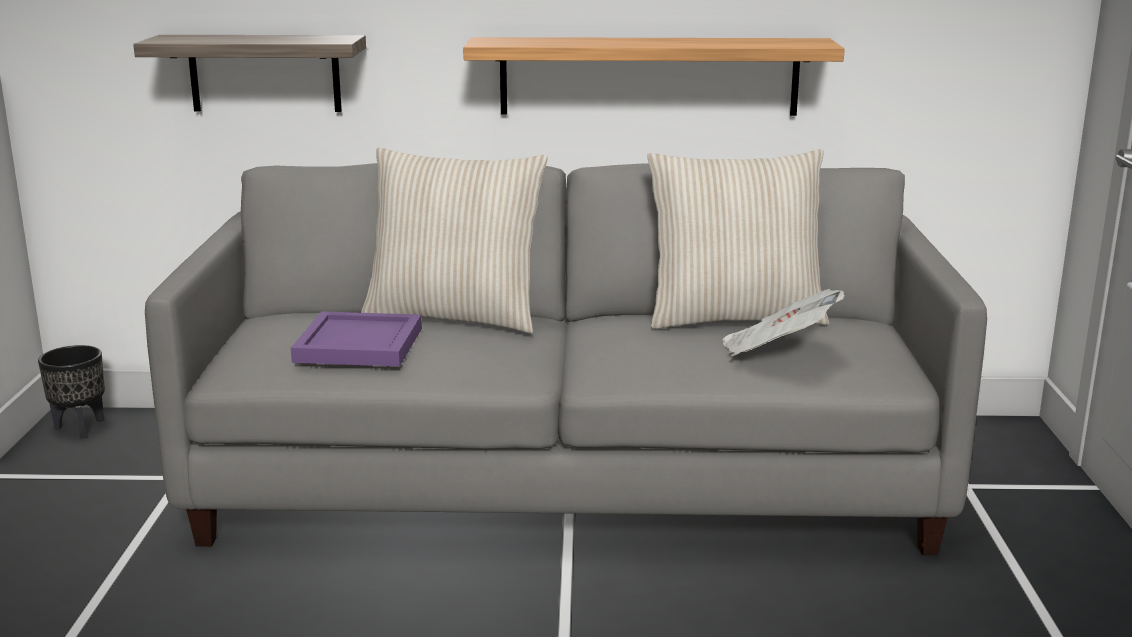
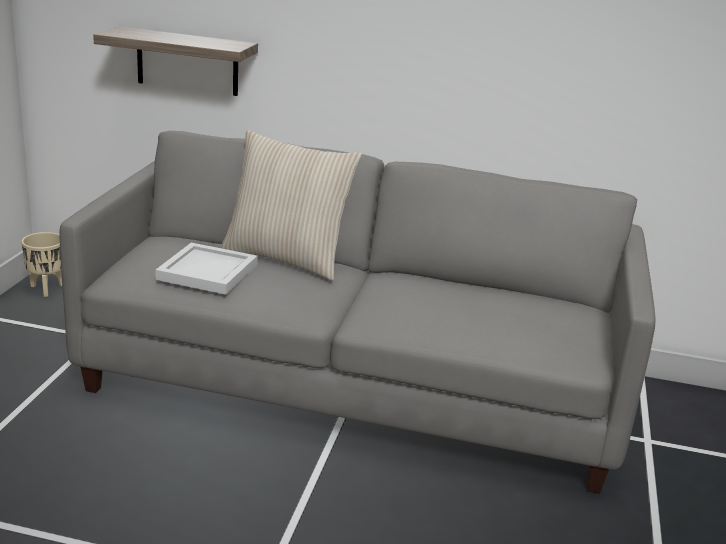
camera: 10 degrees right, 5 degrees up
(81, 428) = (47, 289): black planter -> beige planter
(357, 344) = (207, 271): purple tray -> white tray
(649, 76) = (459, 97): shelf -> none
(734, 317) = (485, 290): beige pillow -> none
(777, 352) = (500, 325): newspaper -> none

